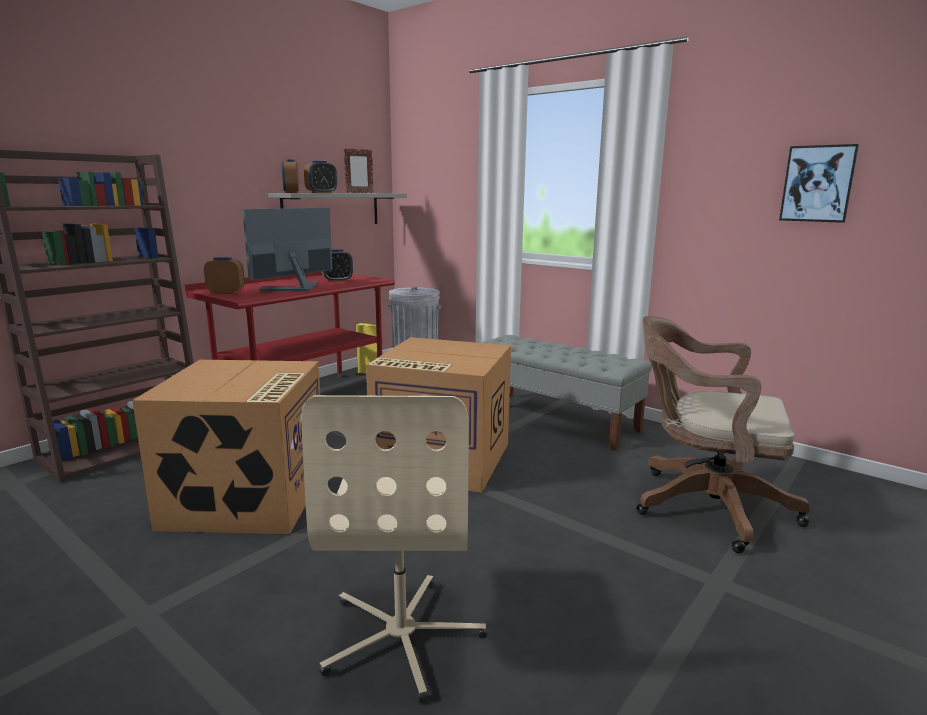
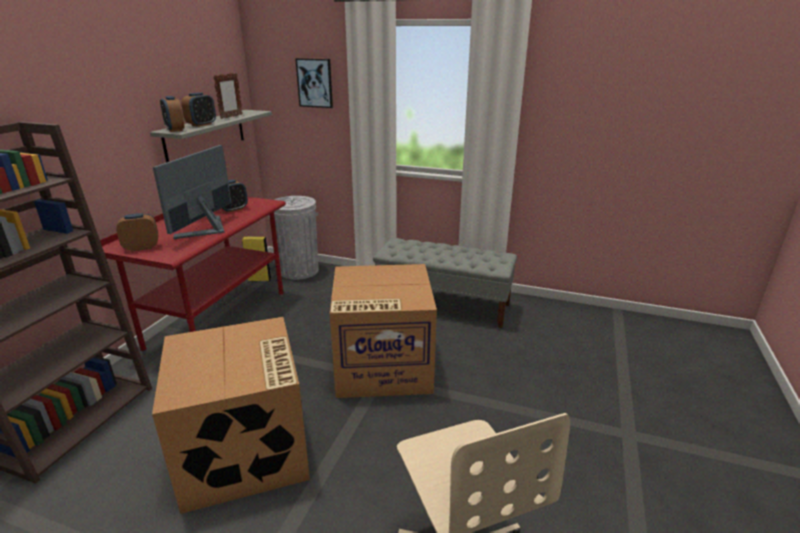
camera: 20 degrees left, 10 degrees up
(703, 505) = (585, 367): brown office chair -> none
(817, 184) = (639, 118): picture -> picture (315, 83)

